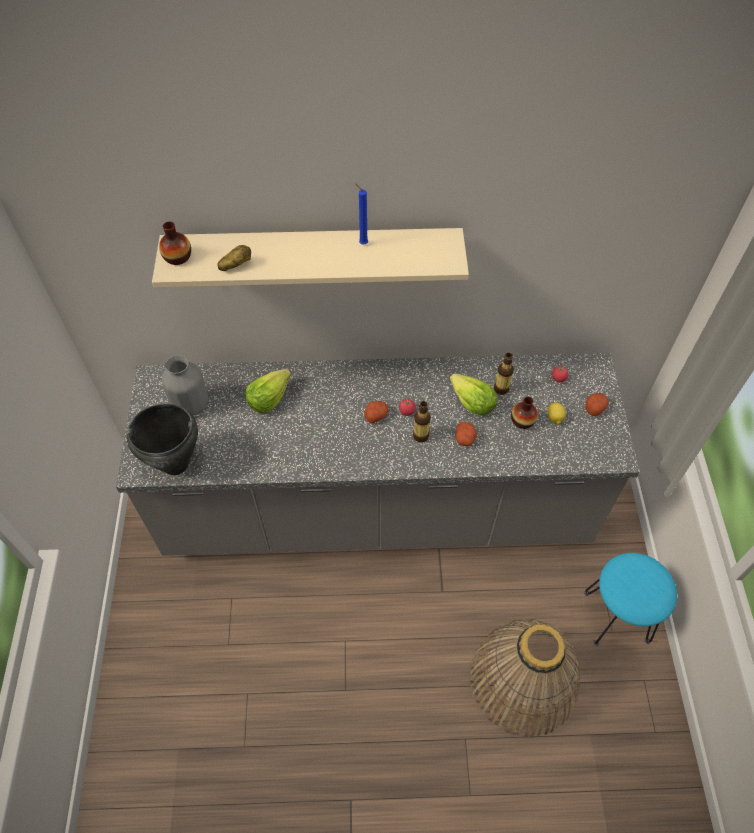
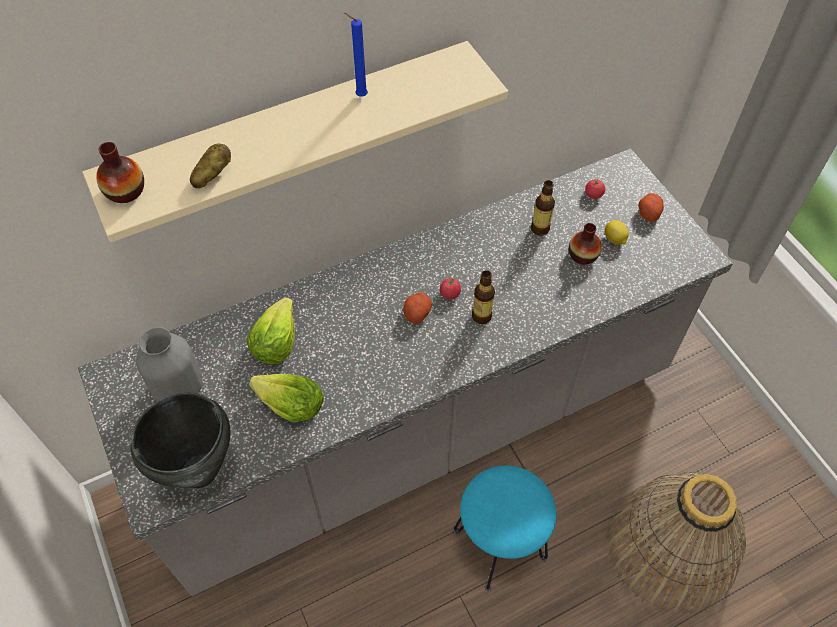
camera: 25 degrees left, 0 degrees up
(465, 439) = (532, 300): potato -> none
(471, 403) = (517, 256): lettuce -> lettuce (290, 405)
(616, 616) = (726, 435): turquoise stool -> turquoise stool (499, 544)

